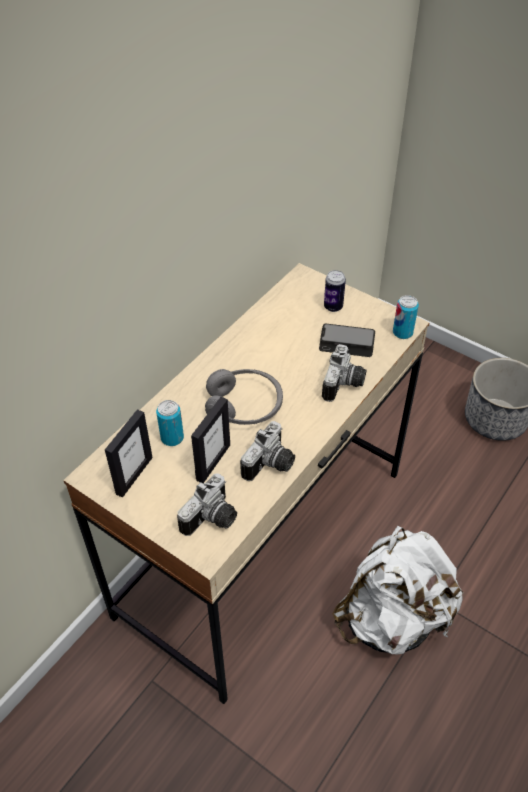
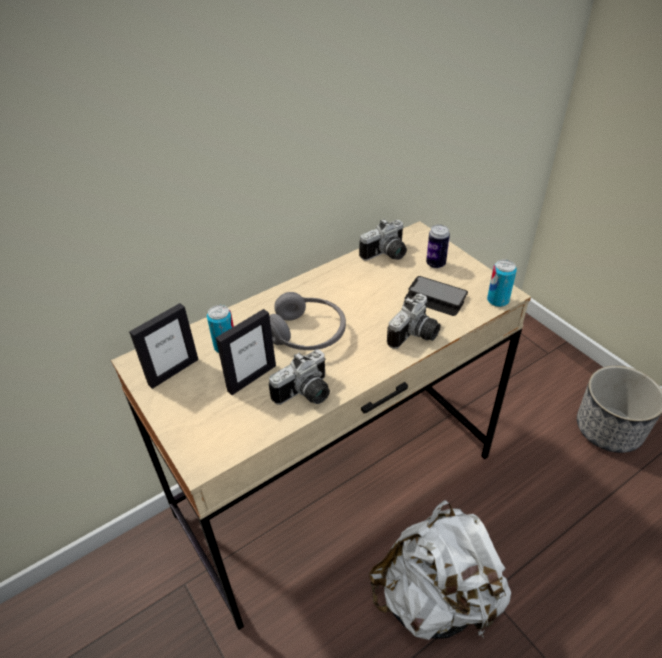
camera: 20 degrees right, 5 degrees down
(212, 519) = (223, 432): camera -> camera (387, 255)

